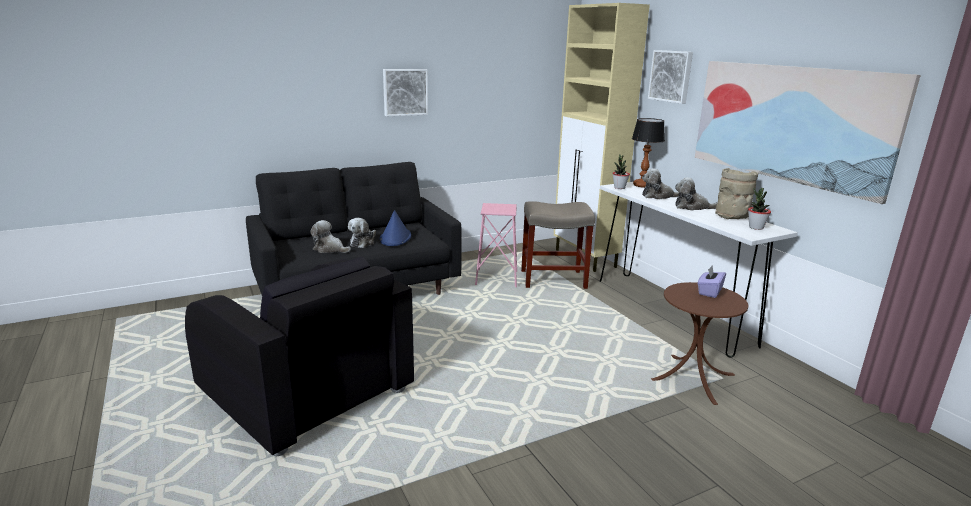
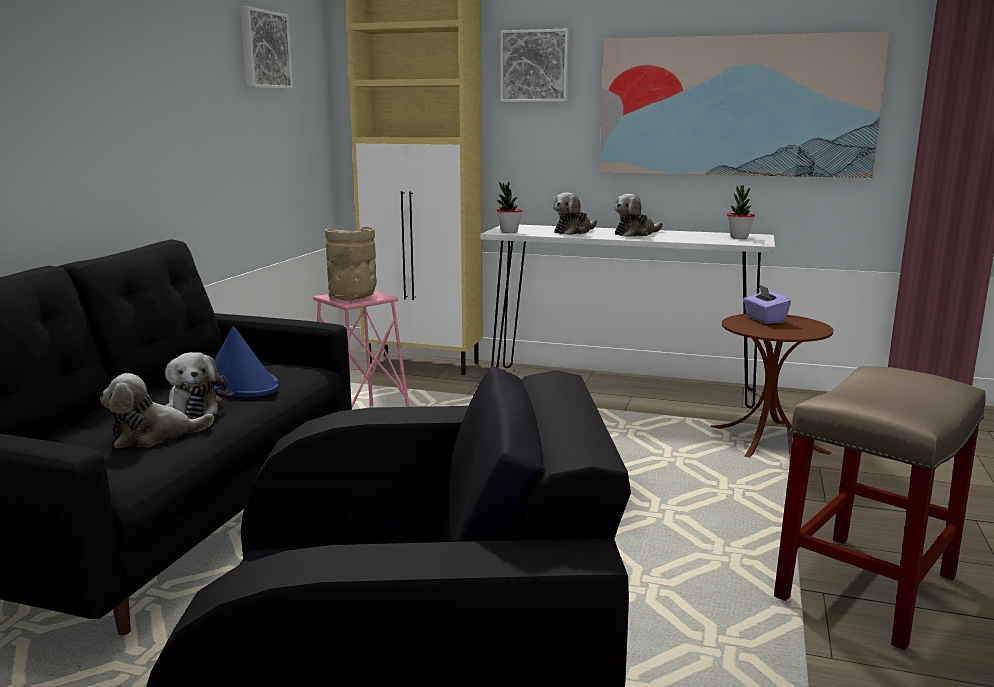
camera: 45 degrees left, 5 degrees down
(405, 92) = (126, 100): picture -> picture (264, 50)
(554, 279) = (437, 398): beige stool -> beige stool (866, 586)
(643, 185) = (524, 226): table lamp -> none
(731, 217) = (693, 234): beige vase -> beige vase (352, 297)

